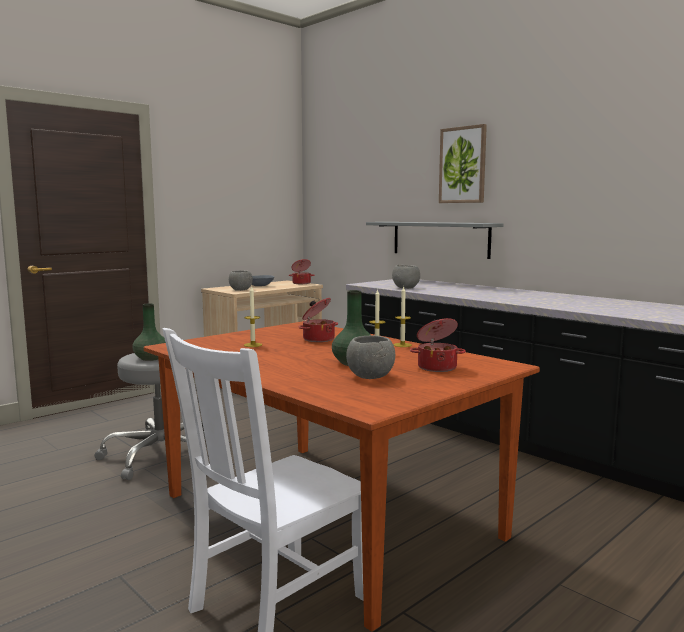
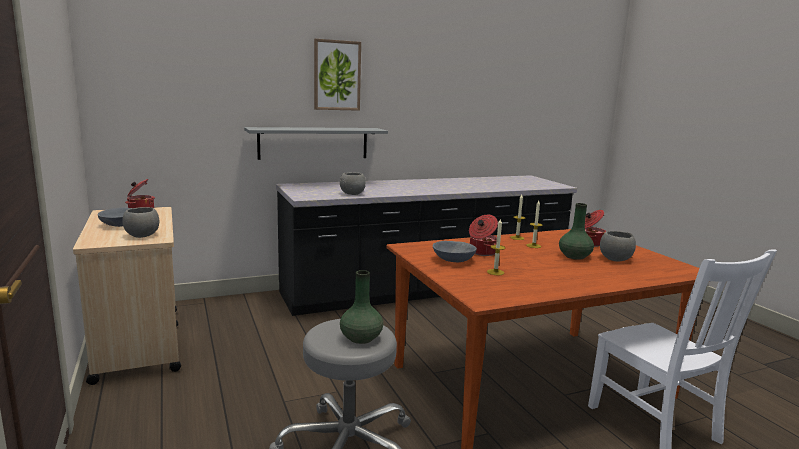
camera: 70 degrees left, 5 degrees up
(276, 335) = (453, 260): none -> grey bowl

